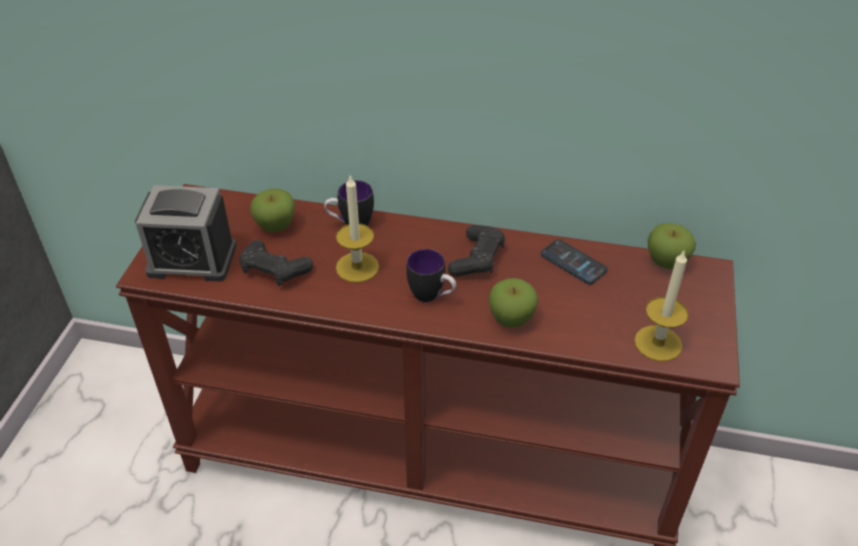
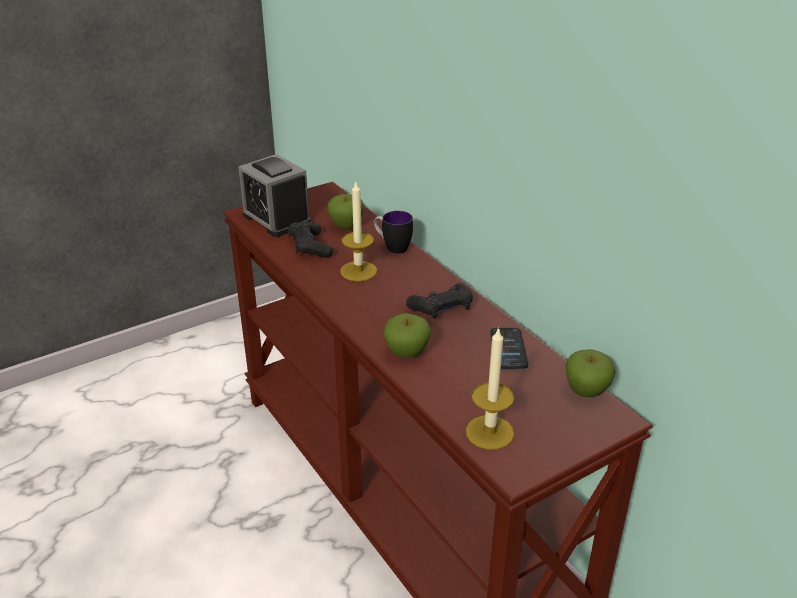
camera: 45 degrees right, 10 degrees down
(432, 297) = (377, 311): mug -> none

